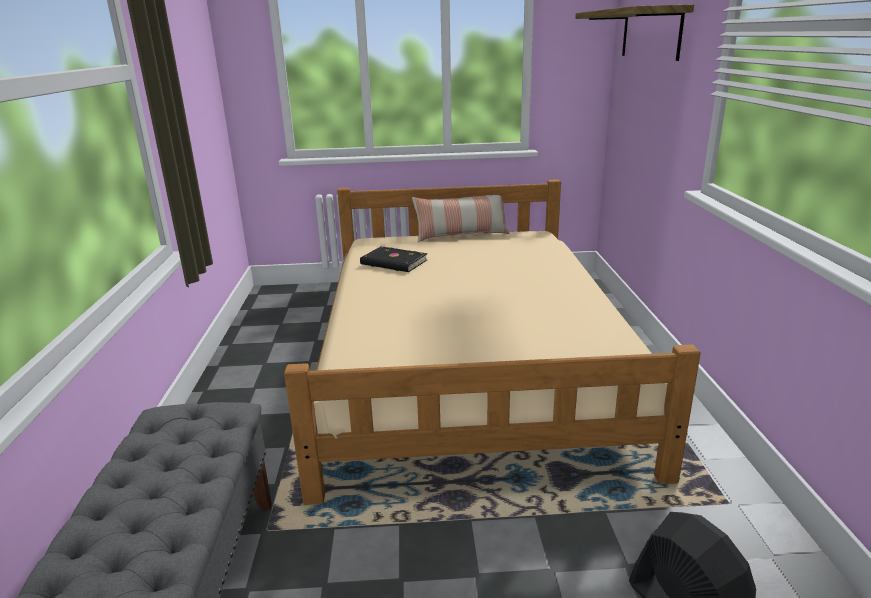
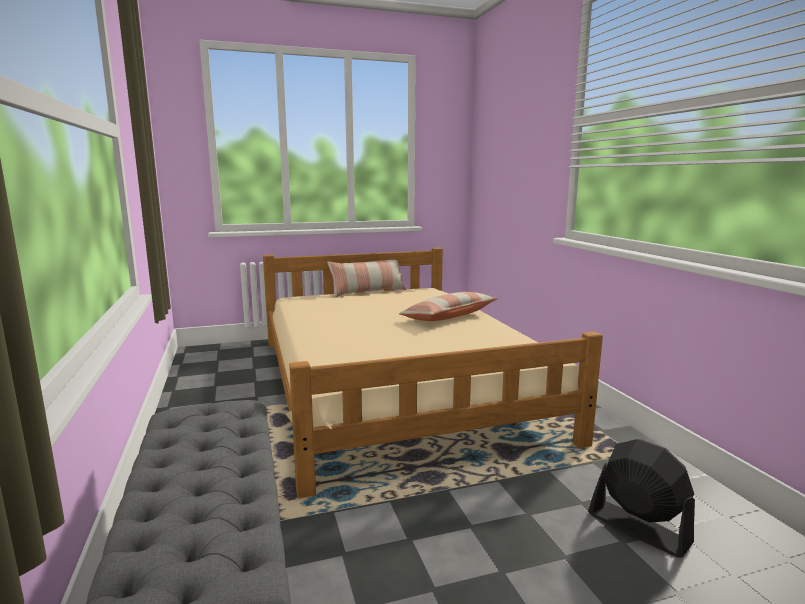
camera: 15 degrees left, 10 degrees down
(393, 263) = (323, 309): black book -> none
(538, 285) = (449, 317): none -> pillow
(650, 33) = (506, 136): shelf -> none

